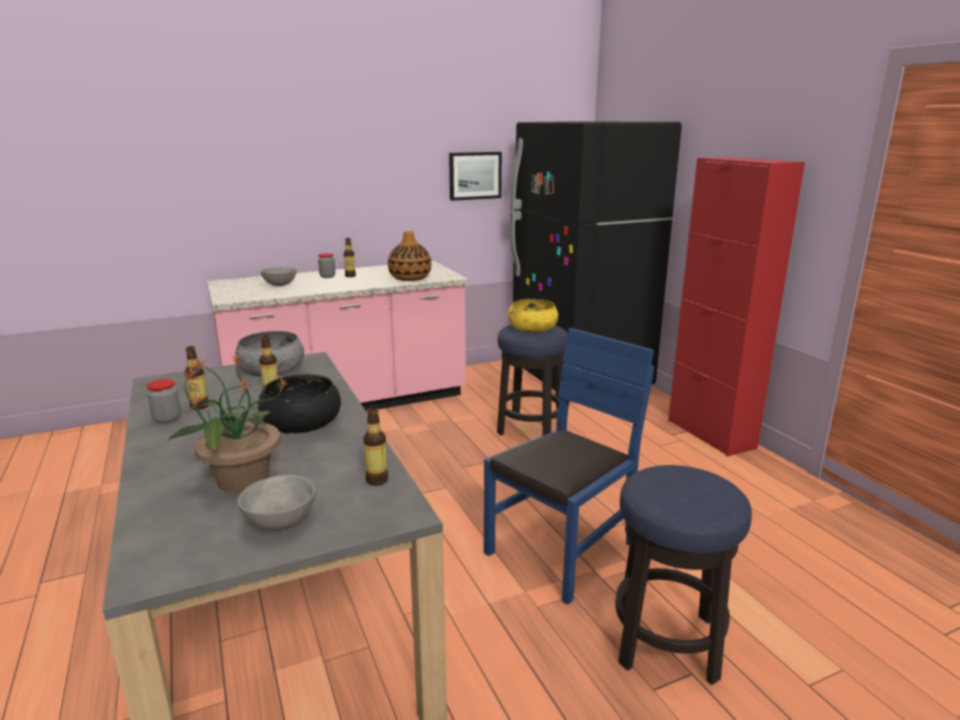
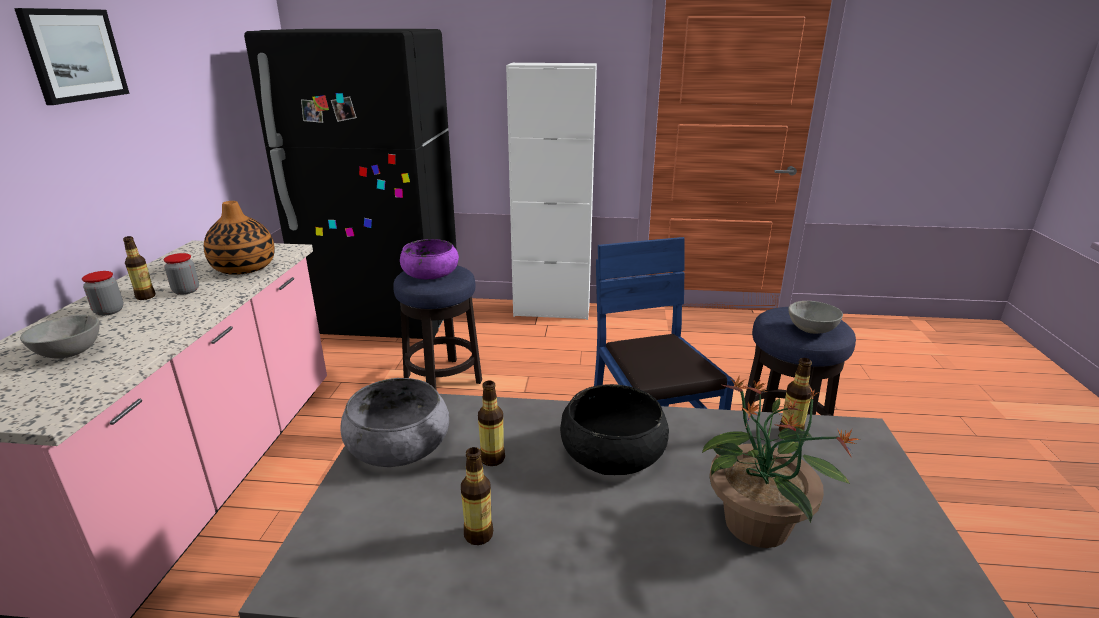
camera: 60 degrees left, 5 degrees up
(167, 419) = (501, 578): jar -> jar (186, 291)
(279, 523) = (869, 512): grey bowl -> grey bowl (811, 331)
(475, 175) = (200, 110): picture -> picture (74, 55)
(532, 328) = (430, 273): yellow bowl -> purple bowl
(710, 434) = (552, 311): red cabinet -> white cabinet

